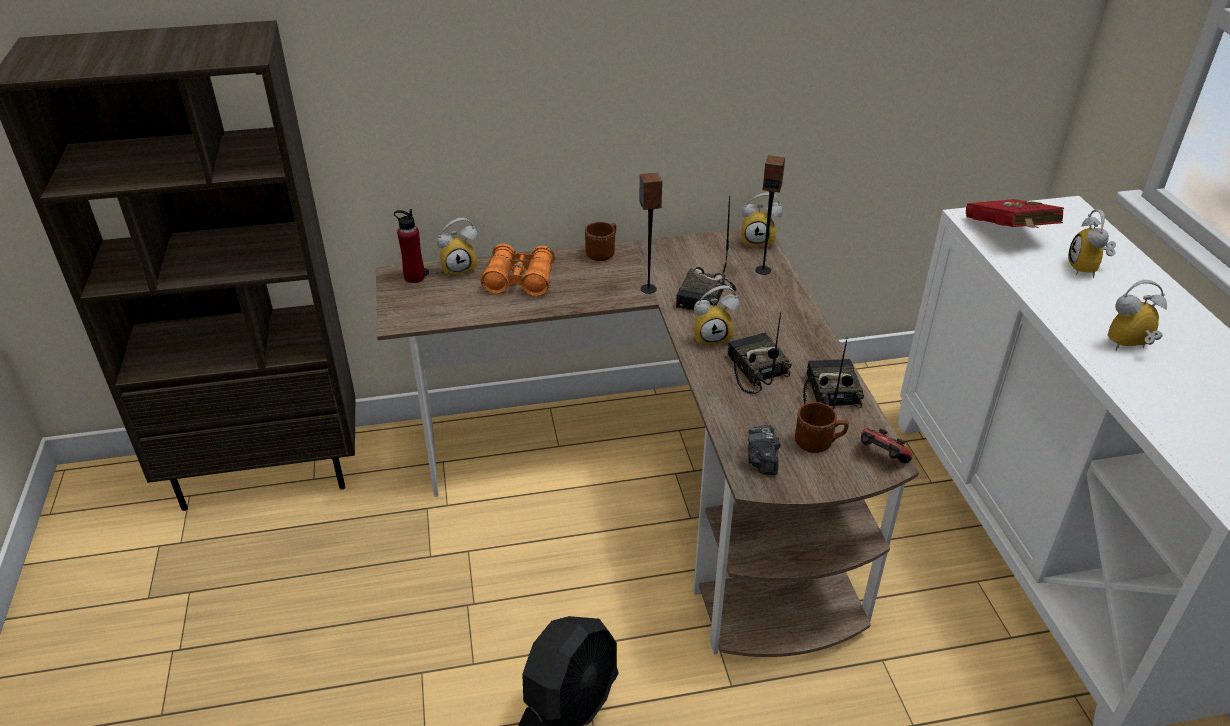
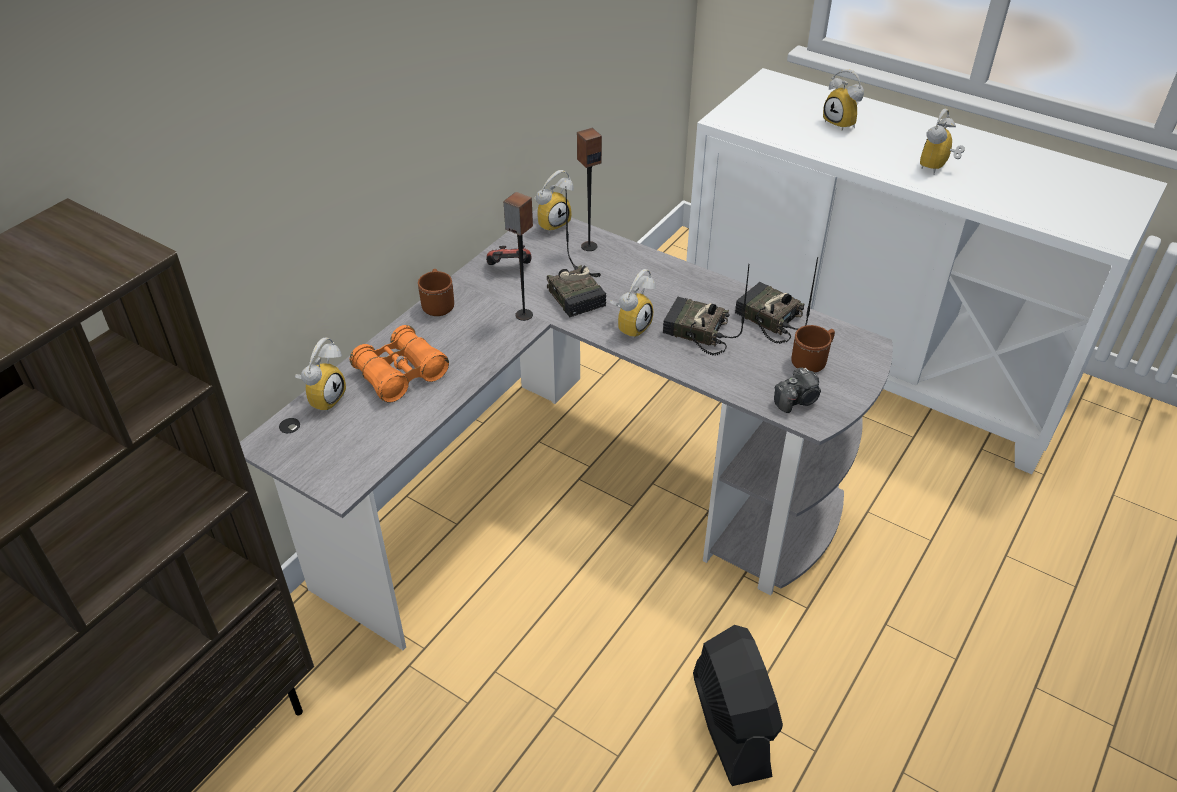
camera: 45 degrees left, 5 degrees up
(414, 277) = (292, 433): red bottle -> none
(661, 485) = (580, 496): brown desk -> grey desk
(762, 460) = (797, 400): camera -> camera turned 75 degrees counterclockwise
(881, 457) = (860, 345): game controller -> game controller (509, 268)
(1008, 235) = (765, 121): red book -> none

